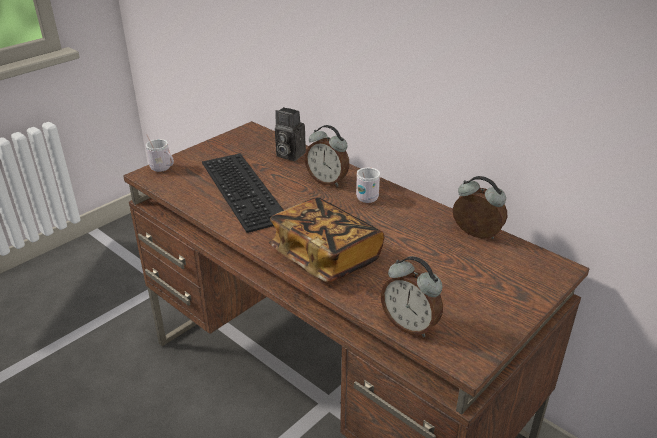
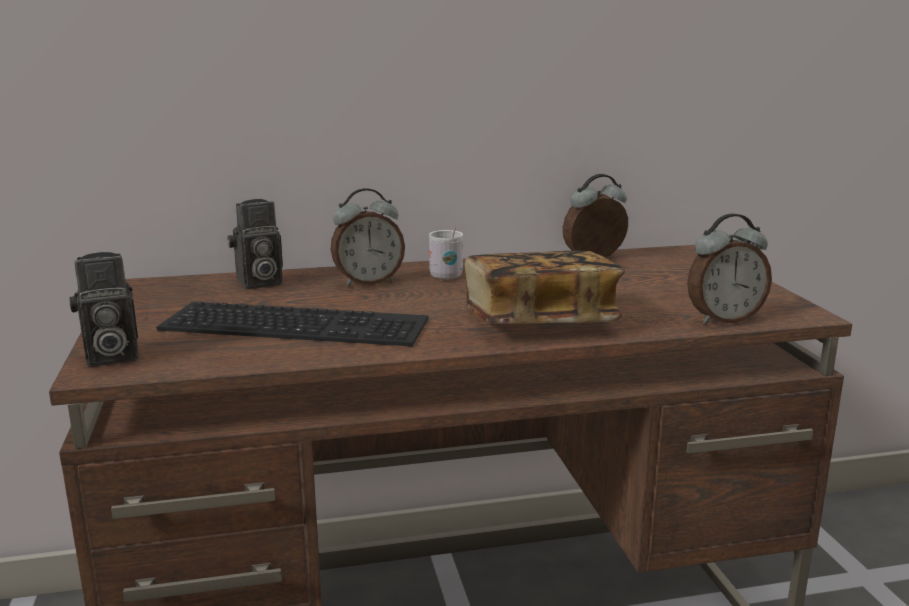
camera: 55 degrees left, 15 degrees down
(163, 169) = (109, 357): white mug -> camera

